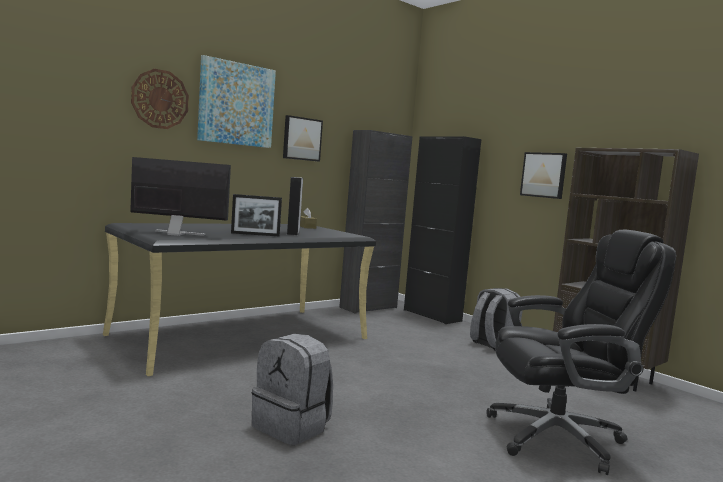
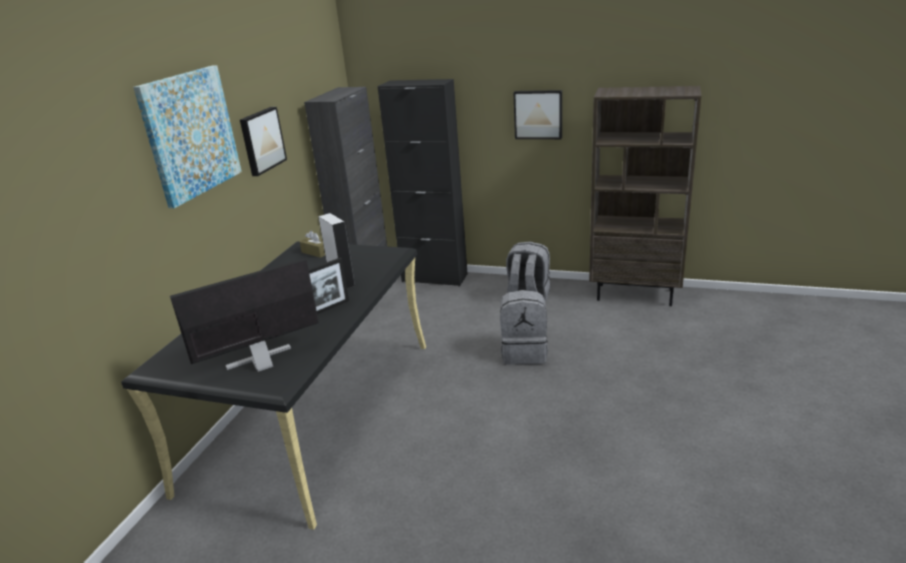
camera: 30 degrees left, 20 degrees up
(160, 99) = (111, 177): wall clock -> none
(292, 427) = (521, 508): grey backpack -> grey backpack (524, 352)
(559, 438) = (686, 394): black office chair -> none

